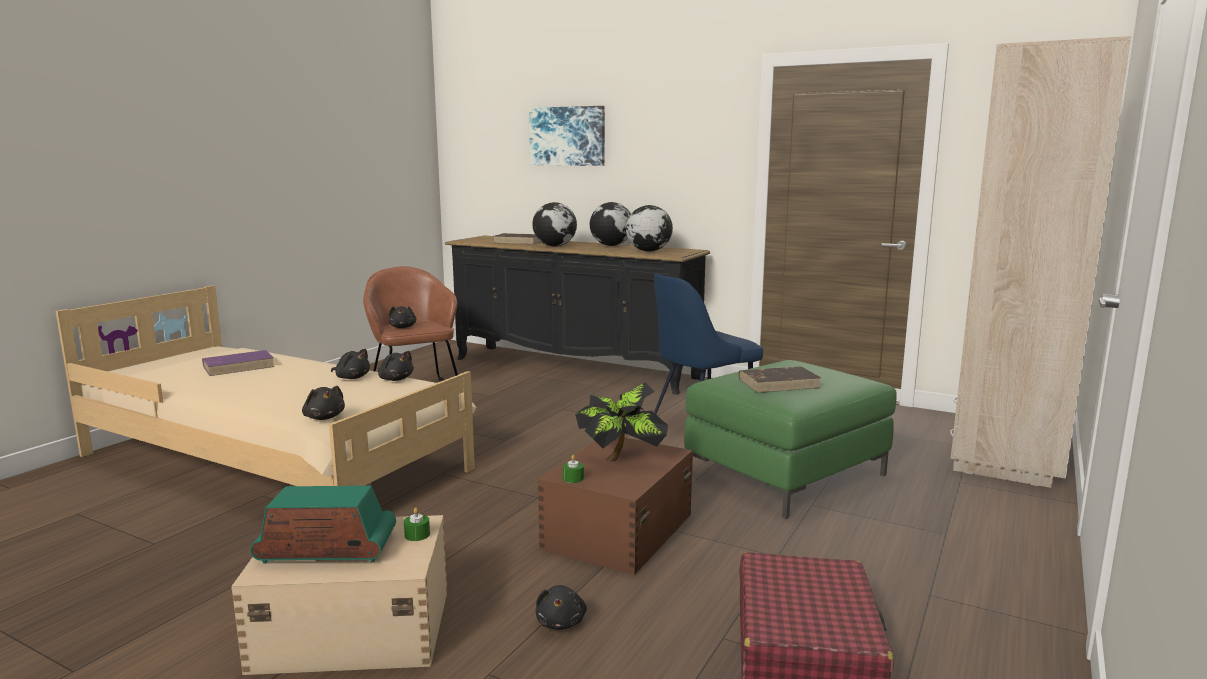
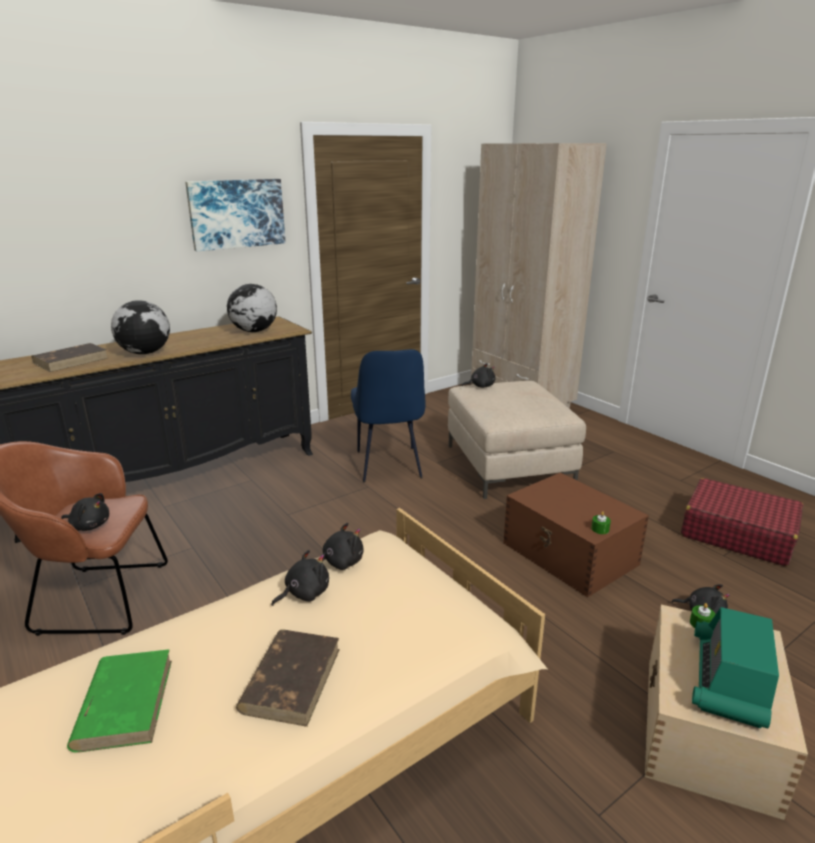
camera: 65 degrees left, 10 degrees up
(239, 366) = (125, 702): purple book -> green book
(324, 417) = (459, 629): black plush toy -> black plush toy (480, 386)
(567, 136) = (79, 212): picture -> picture (236, 213)
(611, 245) = (190, 335): globe -> none
(622, 460) = (569, 501): potted plant -> none
(779, 383) = (523, 404): brown book -> brown book (291, 678)
(785, 474) = (508, 465): green ottoman -> beige ottoman

